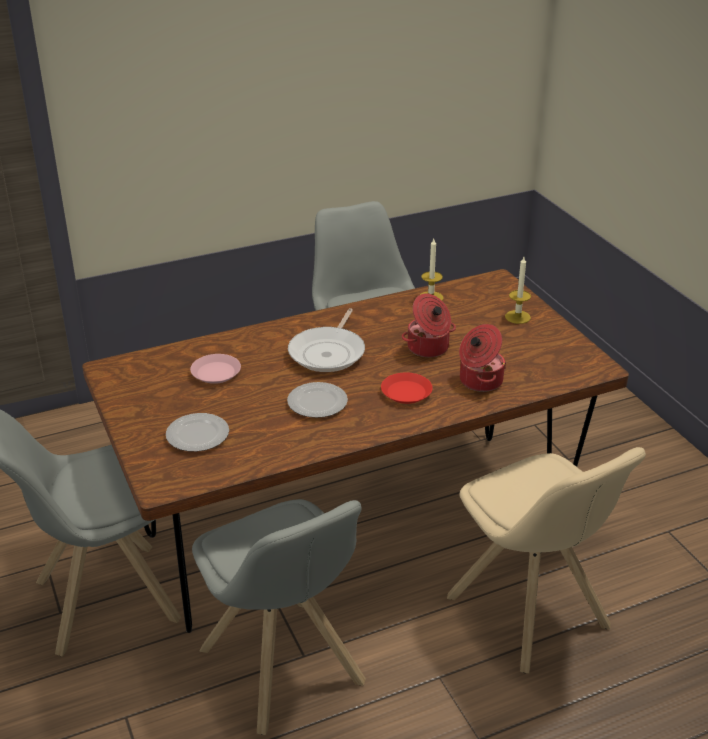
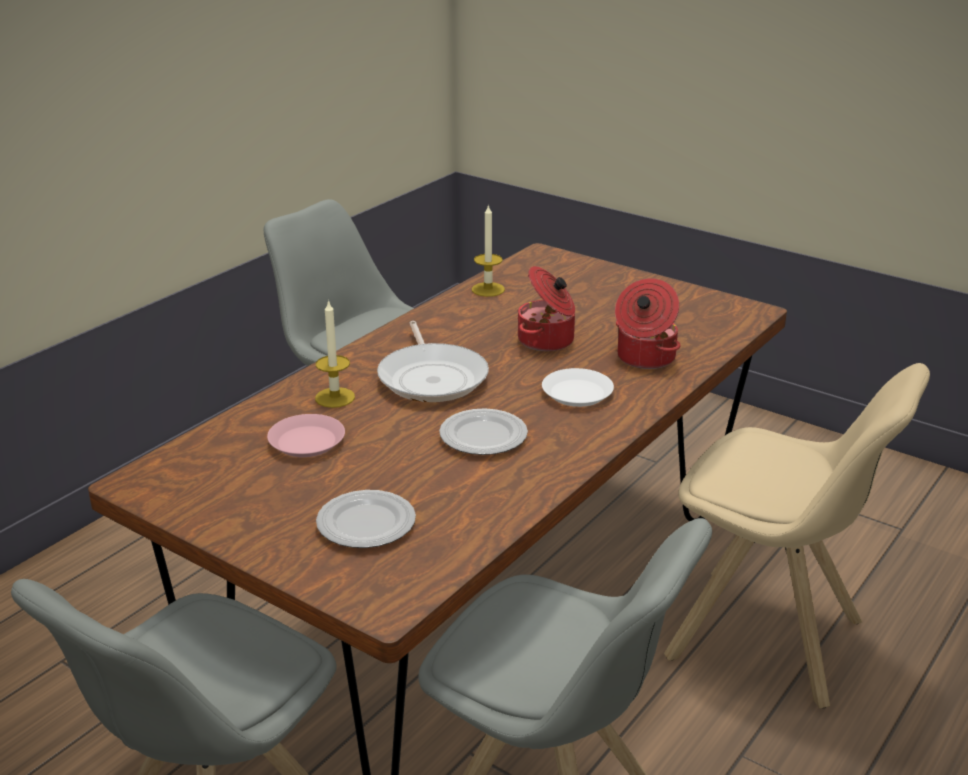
camera: 30 degrees left, 5 degrees down
(406, 392) = (576, 393): red plate -> white plate
(517, 317) = (608, 285): candle -> candle (335, 397)

